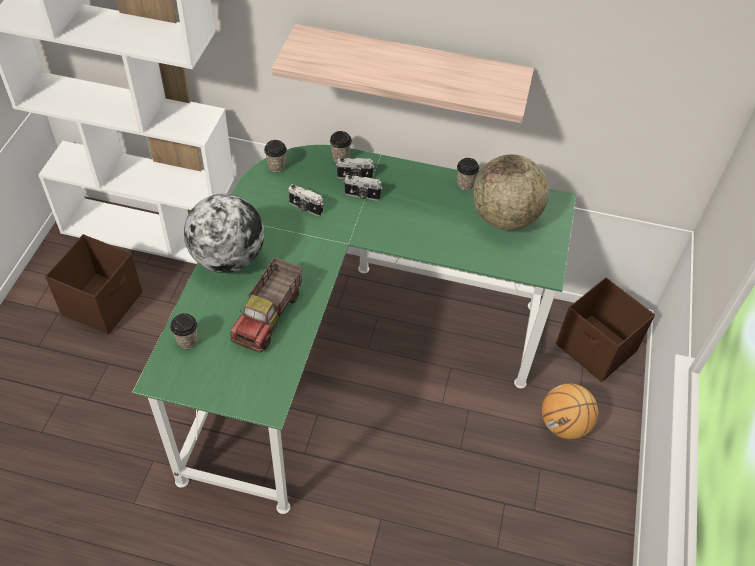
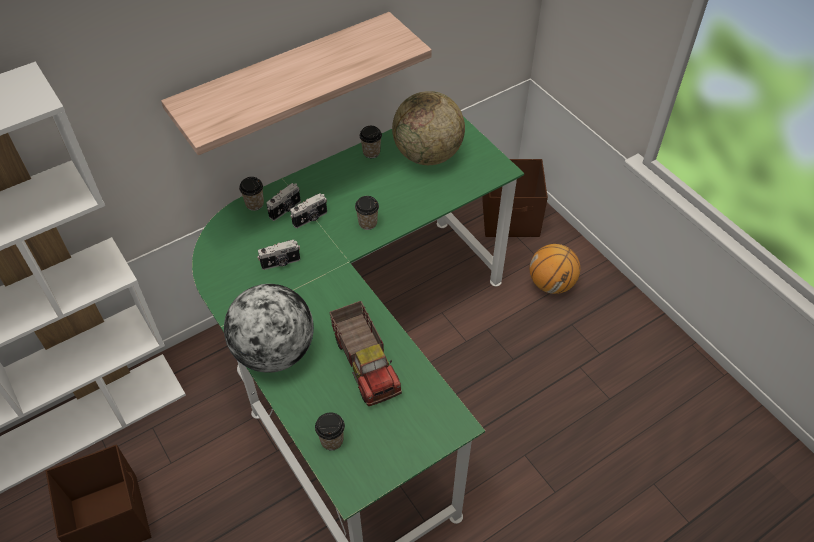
camera: 45 degrees left, 0 degrees up
(276, 166) = (213, 251): cup -> cup (367, 223)

